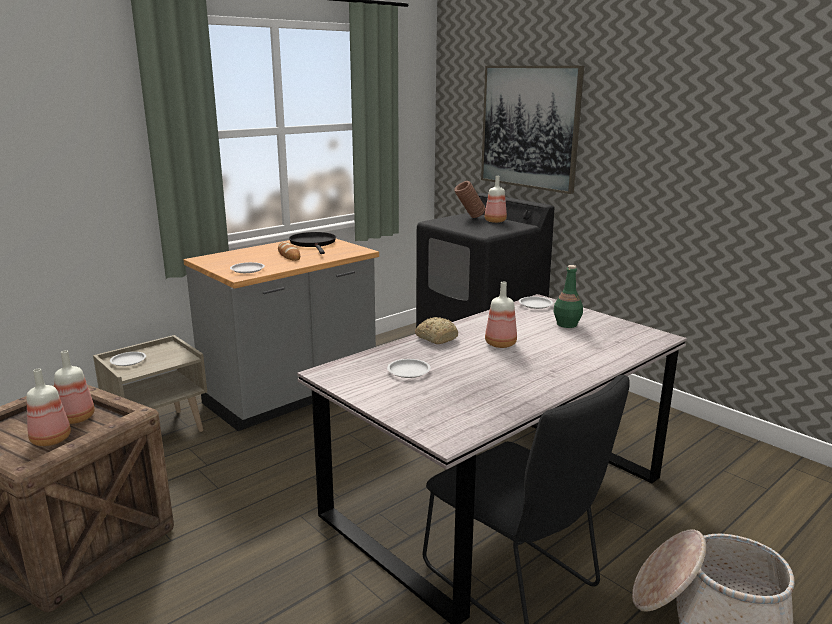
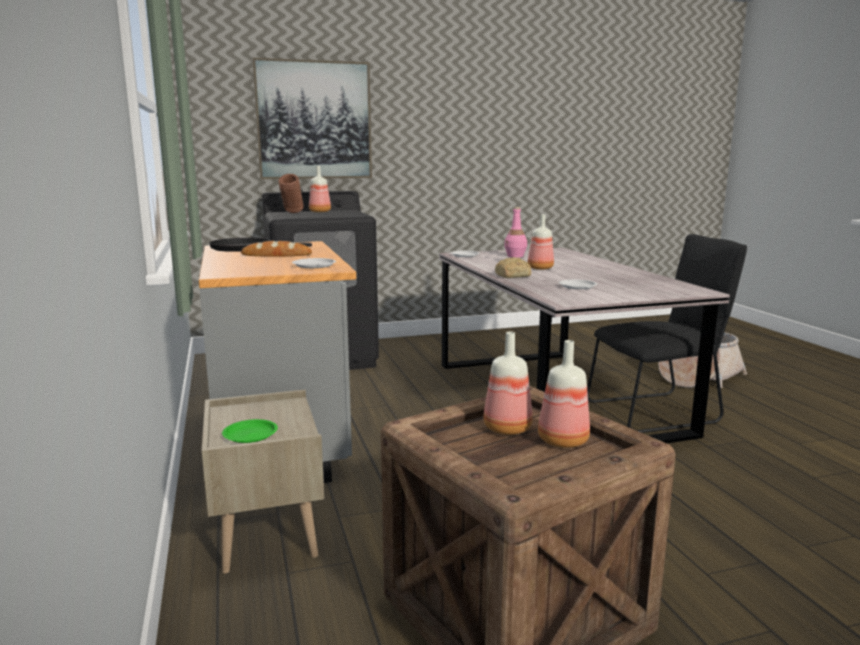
camera: 65 degrees left, 5 degrees down
(128, 361) = (251, 434): white plate -> green plate
(566, 324) = (515, 256): green bottle -> pink bottle

